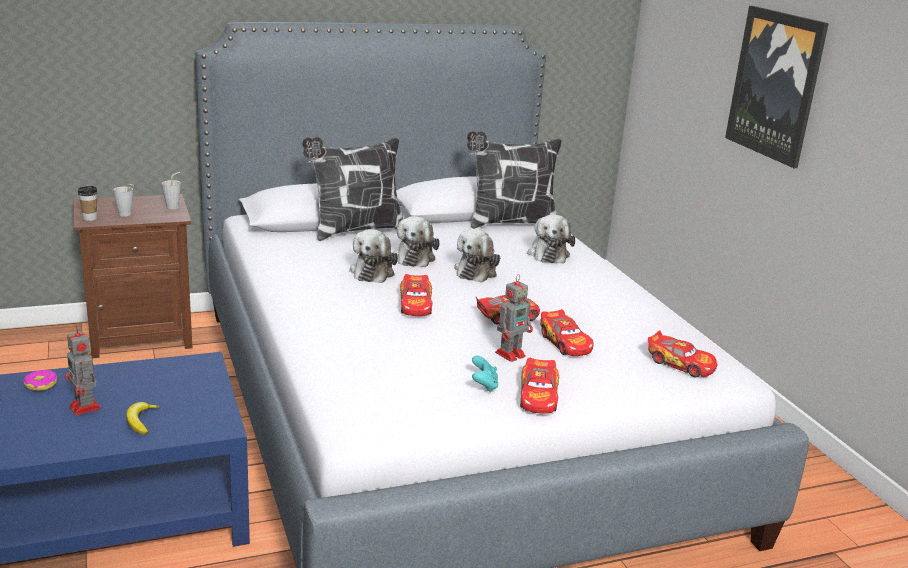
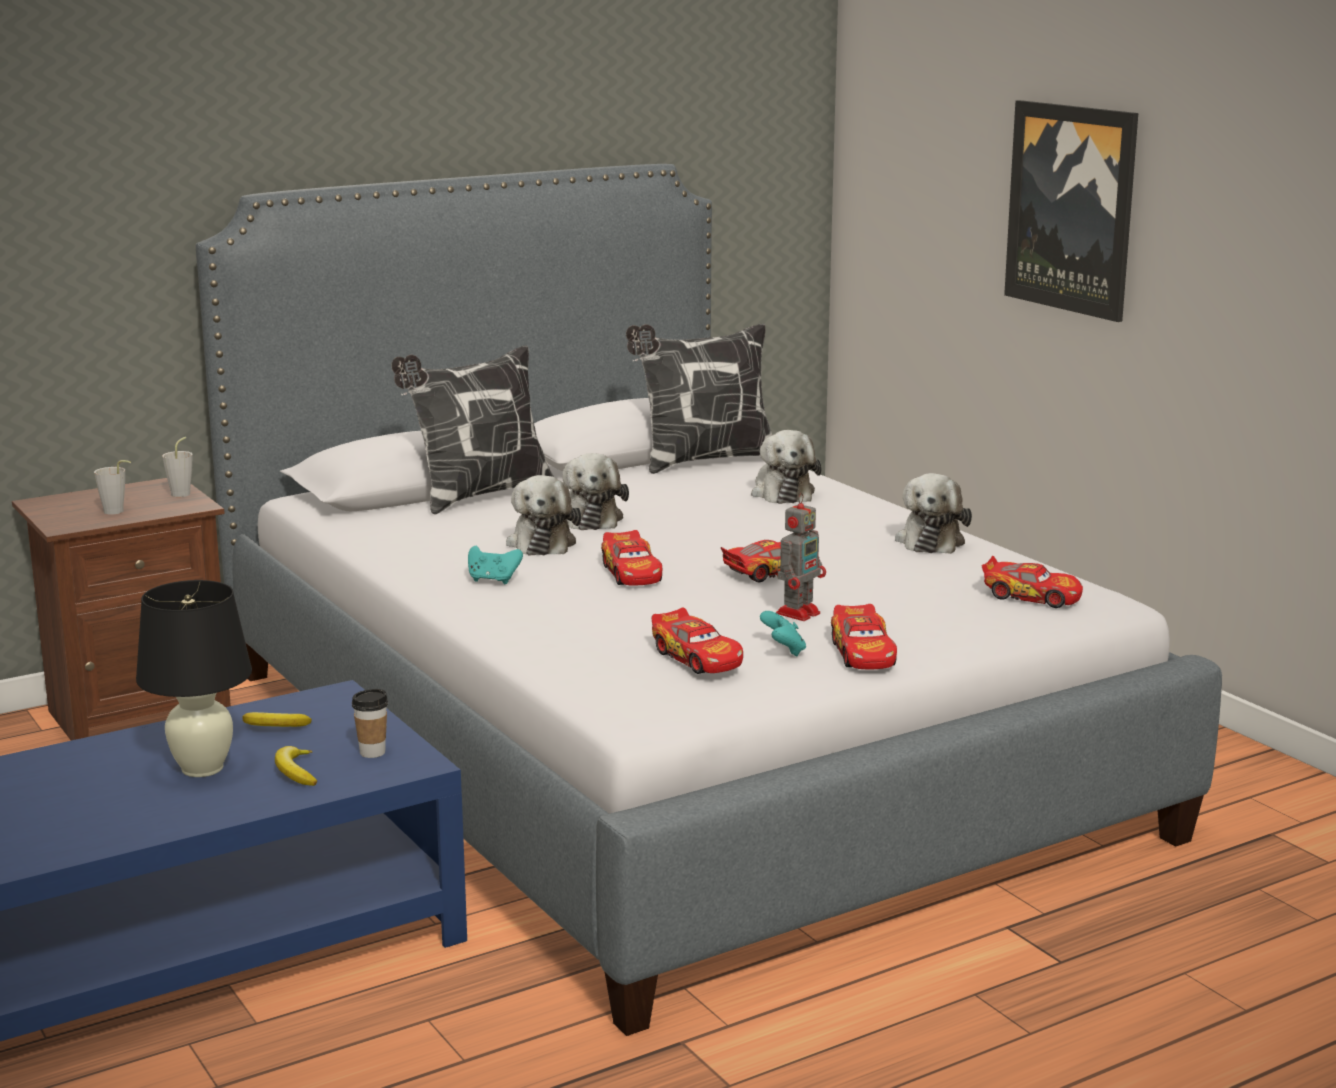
camera: 10 degrees left, 5 degrees down
(41, 385) = (113, 751): donut -> none
(85, 408) = (202, 768): toy robot -> black table lamp
(90, 218) = (63, 522): cup -> cup (372, 752)
(150, 382) = (274, 727): none -> banana
(324, 297) = (493, 580): none -> turquoise game controller
(477, 271) = (692, 525): plush toy -> plush toy (931, 540)
(565, 343) = (865, 592): toy car -> toy car (697, 658)

